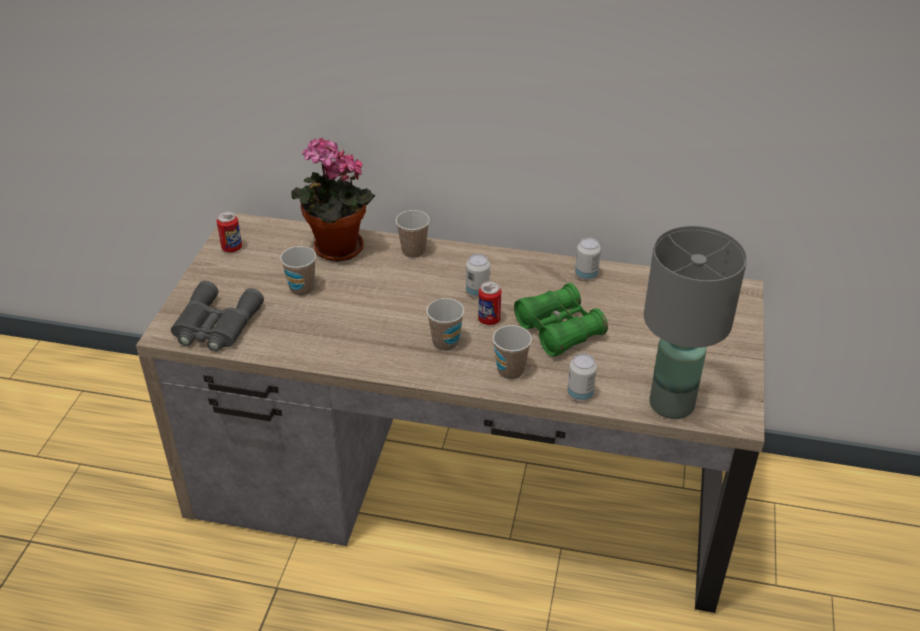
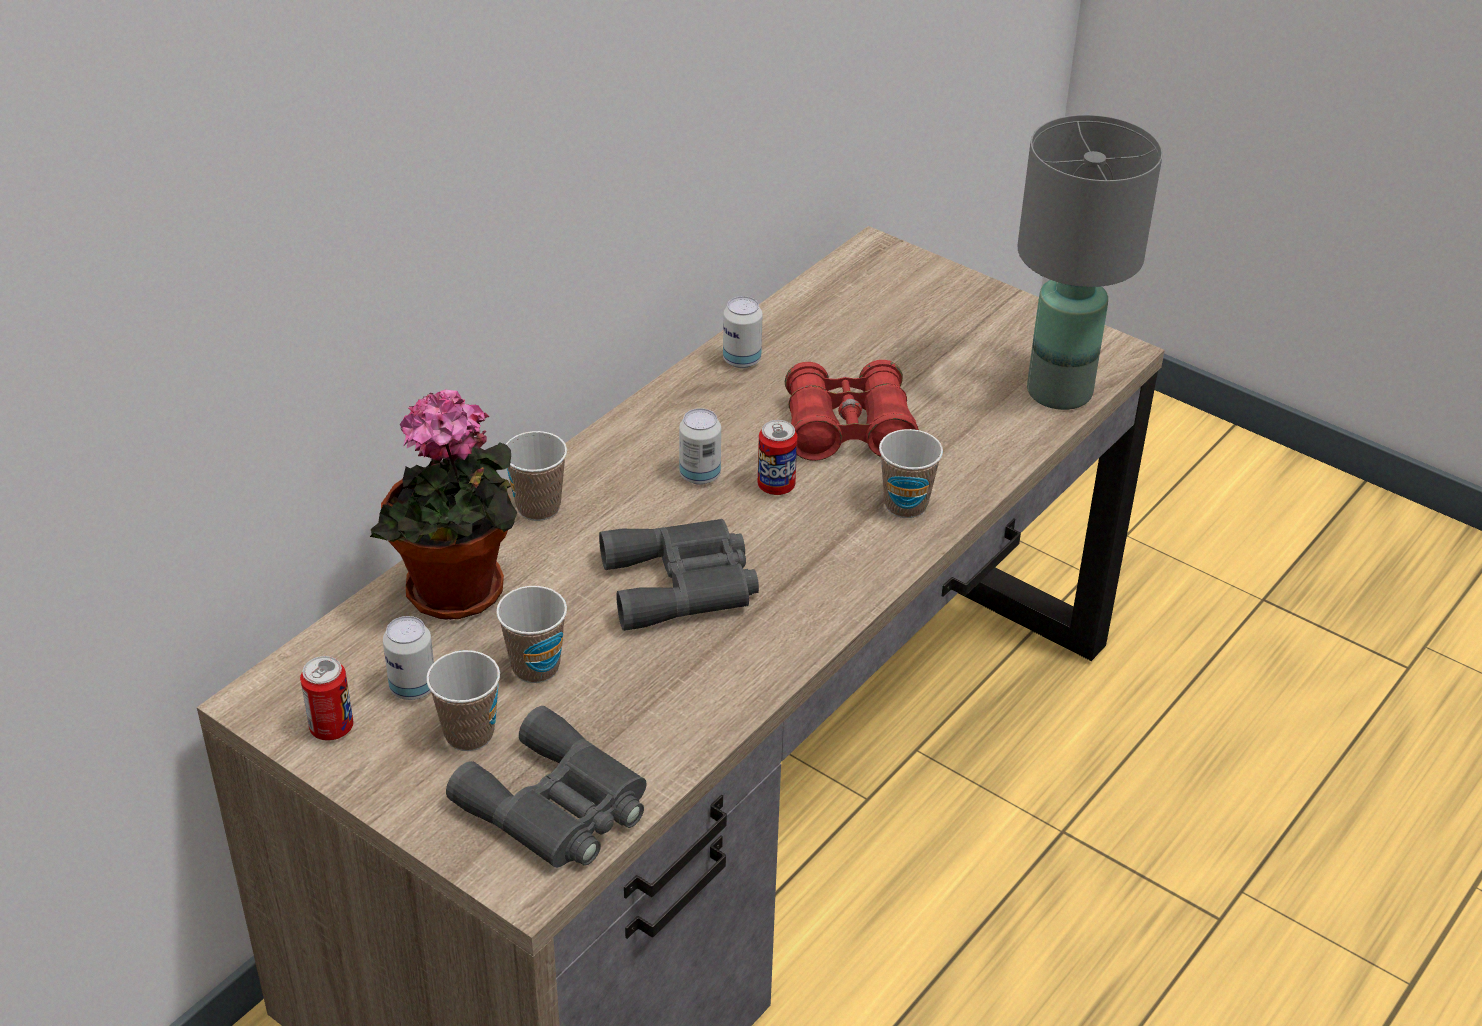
camera: 65 degrees left, 0 degrees up
(389, 313) = (684, 584): none -> grey binoculars
(445, 343) = (799, 547): cup -> cup (469, 734)
(559, 330) = (847, 429): green binoculars -> red binoculars
(580, 394) = (994, 459): can -> can (413, 687)

